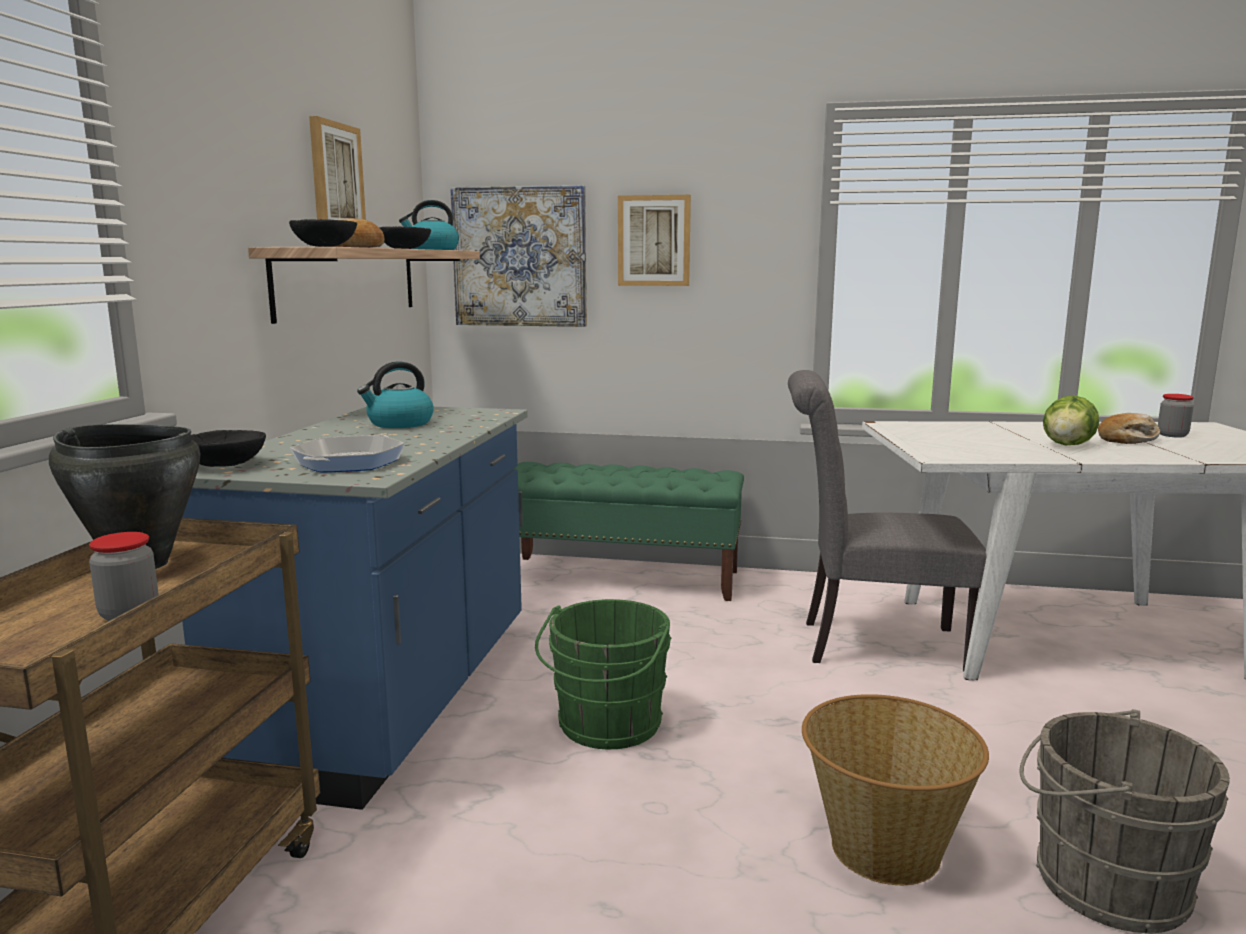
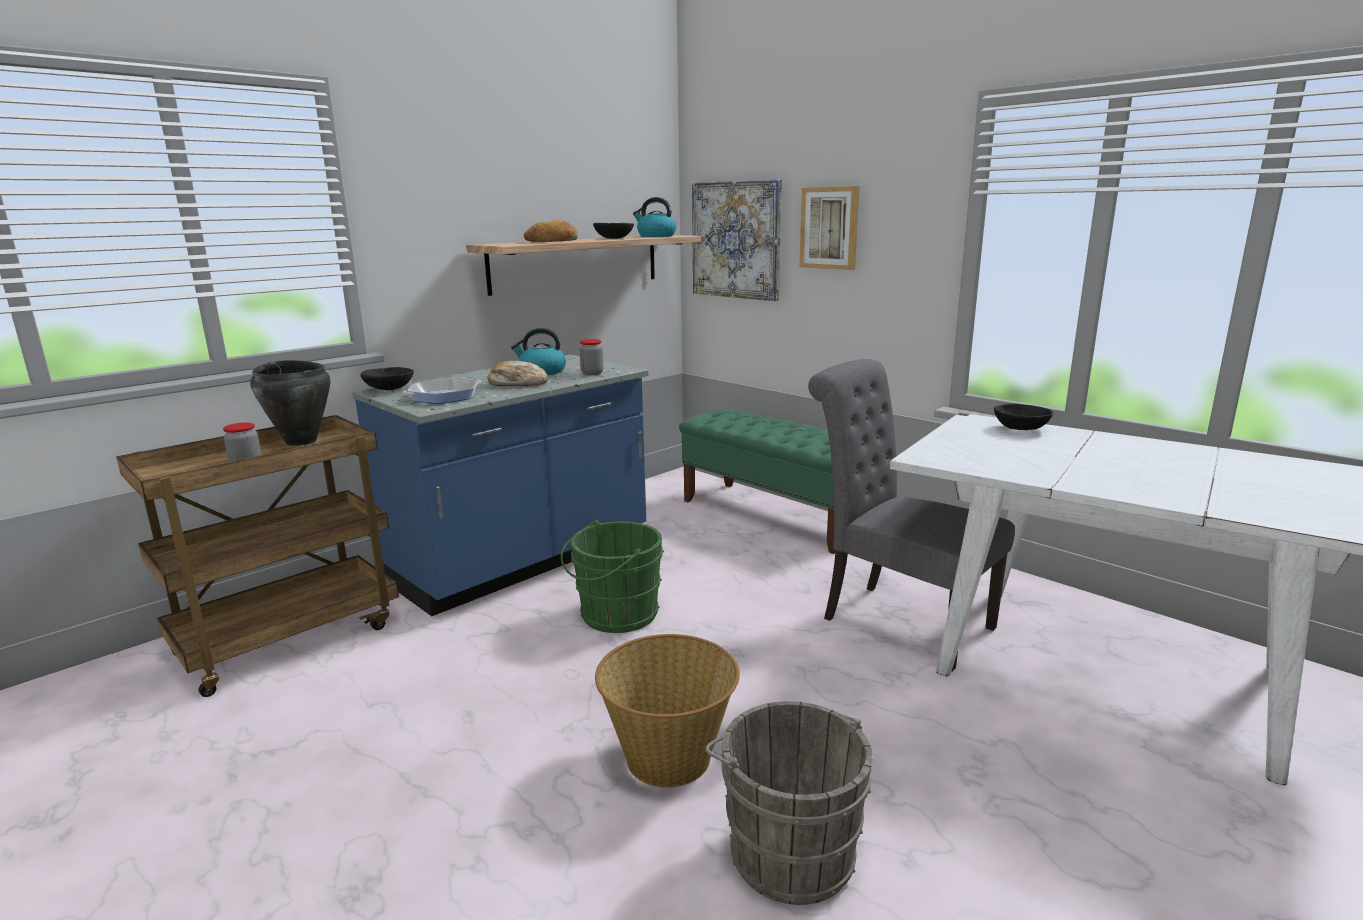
camera: 35 degrees right, 5 degrees up
(325, 246) = (513, 244): black bowl -> black bowl (1021, 429)
(335, 178) = (564, 187): picture -> none
(1067, 445) = (1098, 468): lettuce -> none
(1128, 440) = (1196, 475): bread -> bread (517, 384)
(1172, 435) = (1279, 479): jar -> jar (592, 373)

